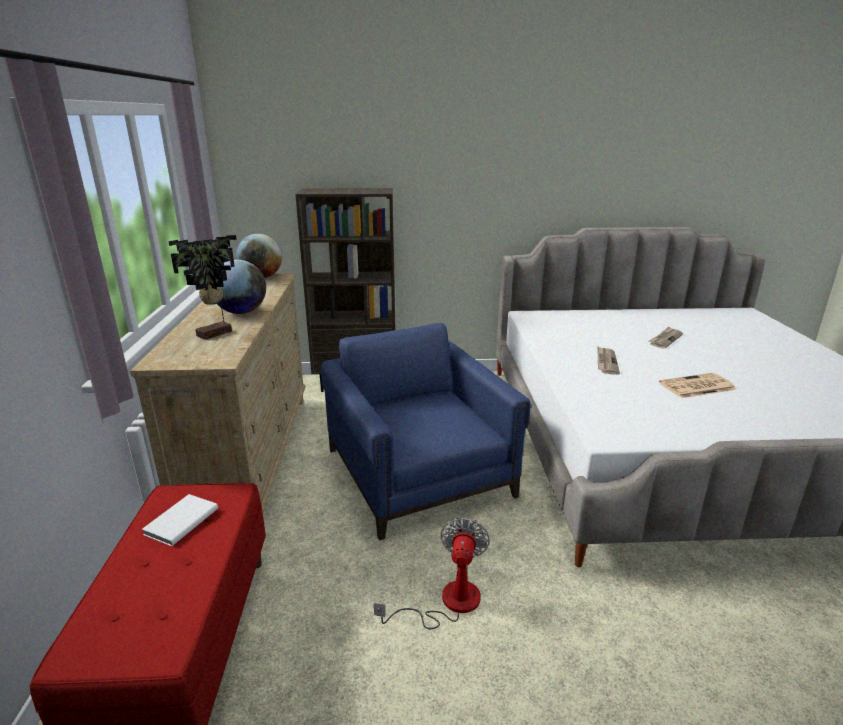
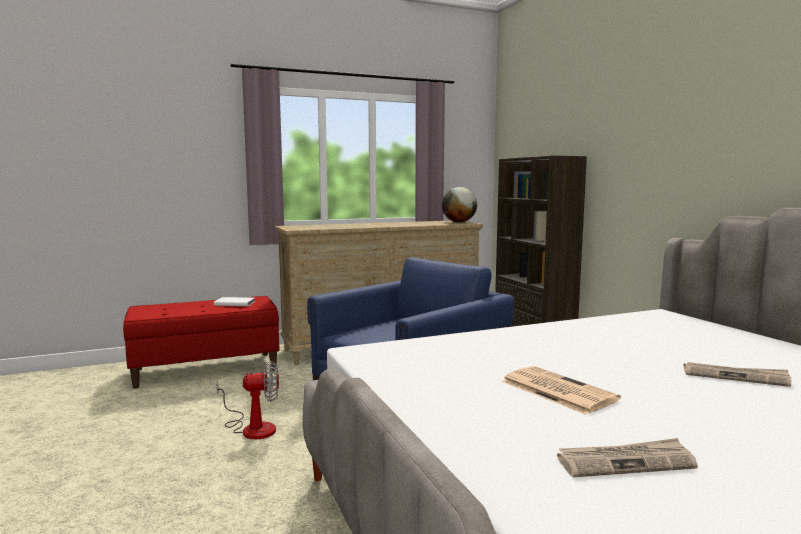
camera: 70 degrees right, 15 degrees down
(216, 334) = (336, 226): potted plant -> none
(241, 312) = (379, 225): globe -> none
(606, 362) = (565, 348): newspaper -> newspaper (626, 462)

